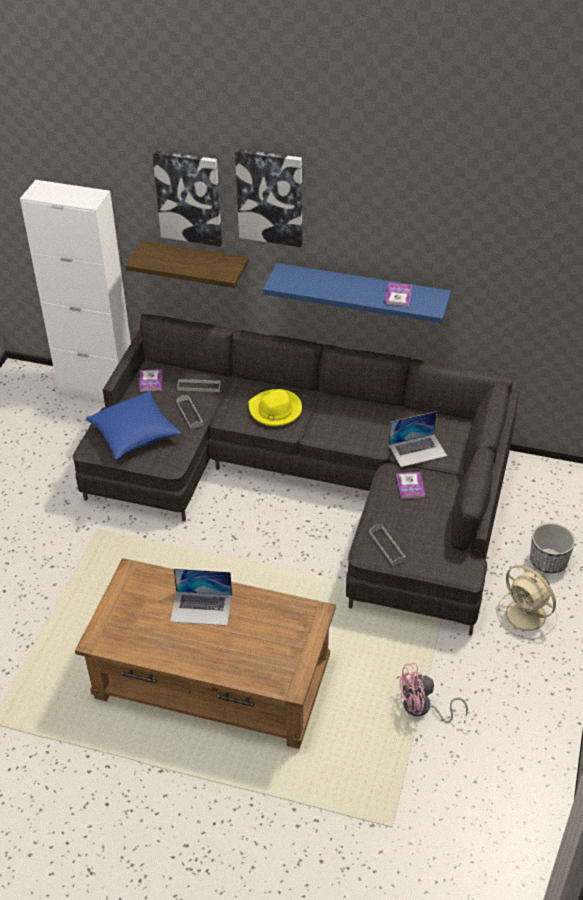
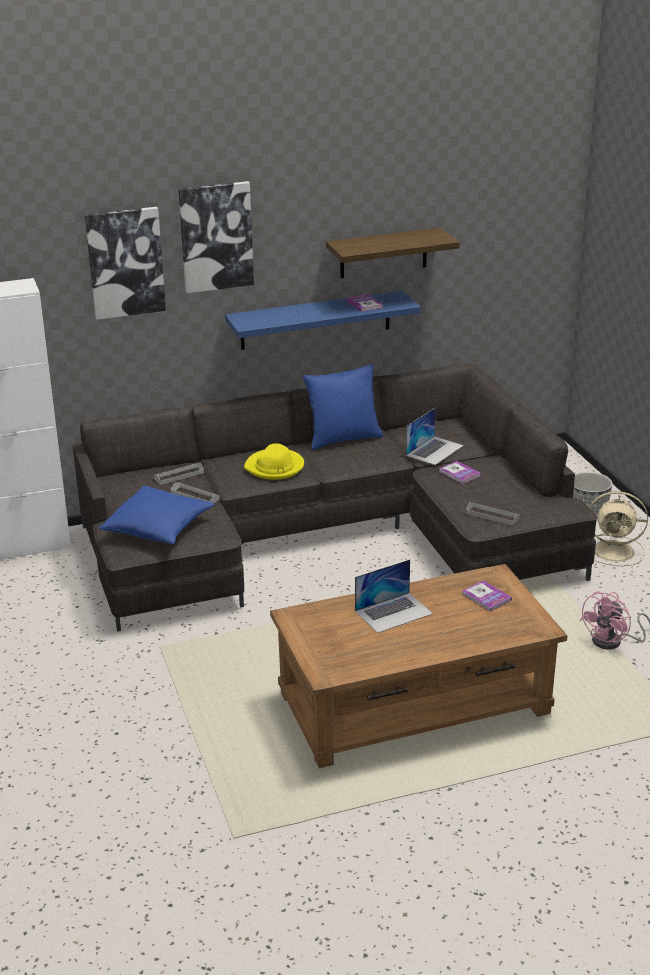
camera: 35 degrees left, 15 degrees down
(151, 381) = (124, 487): book -> book (486, 597)
(195, 264) = (134, 344): shelf -> shelf (383, 253)
(358, 403) = (343, 439): none -> blue pillow

